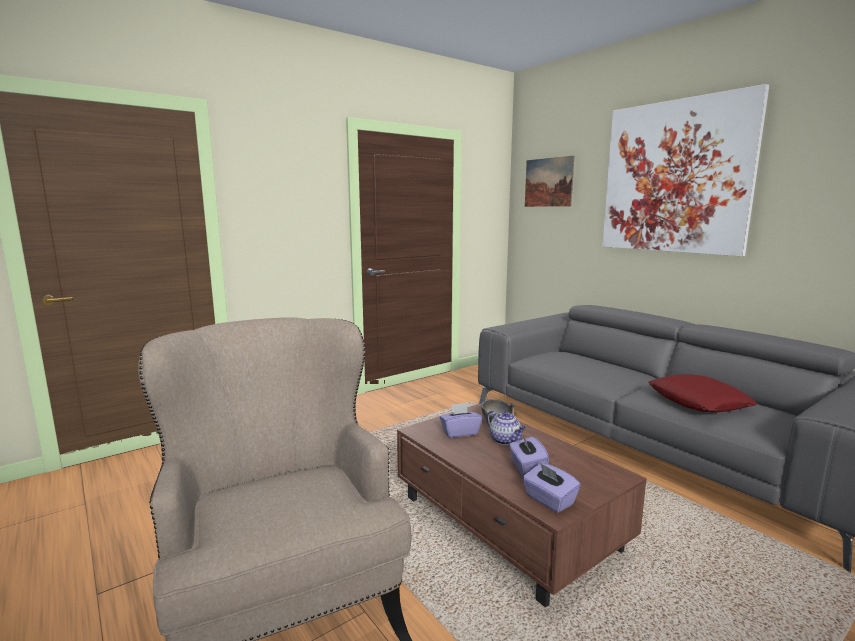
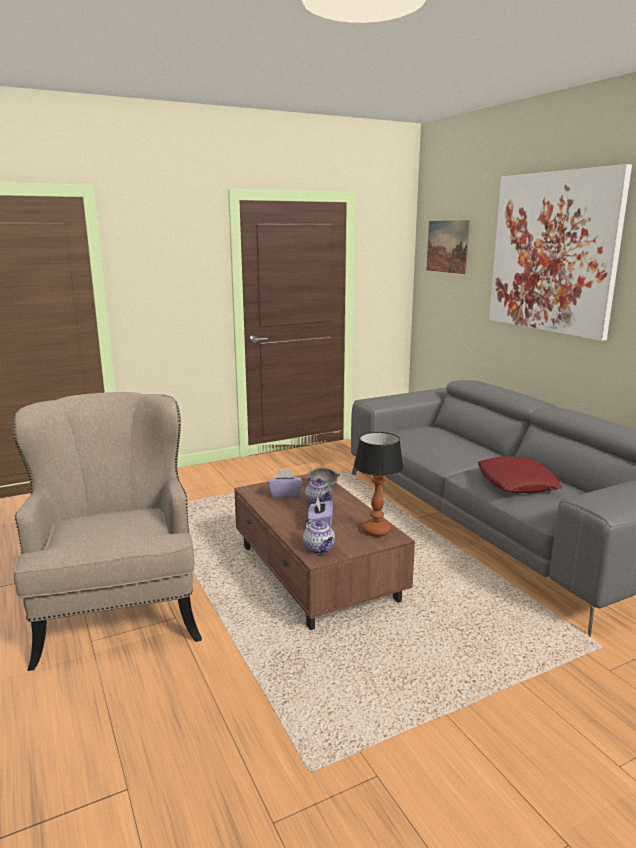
camera: 10 degrees right, 5 degrees up
(549, 500) = (319, 549): purple tissue box -> teapot
(593, 469) = (376, 530): none -> table lamp

